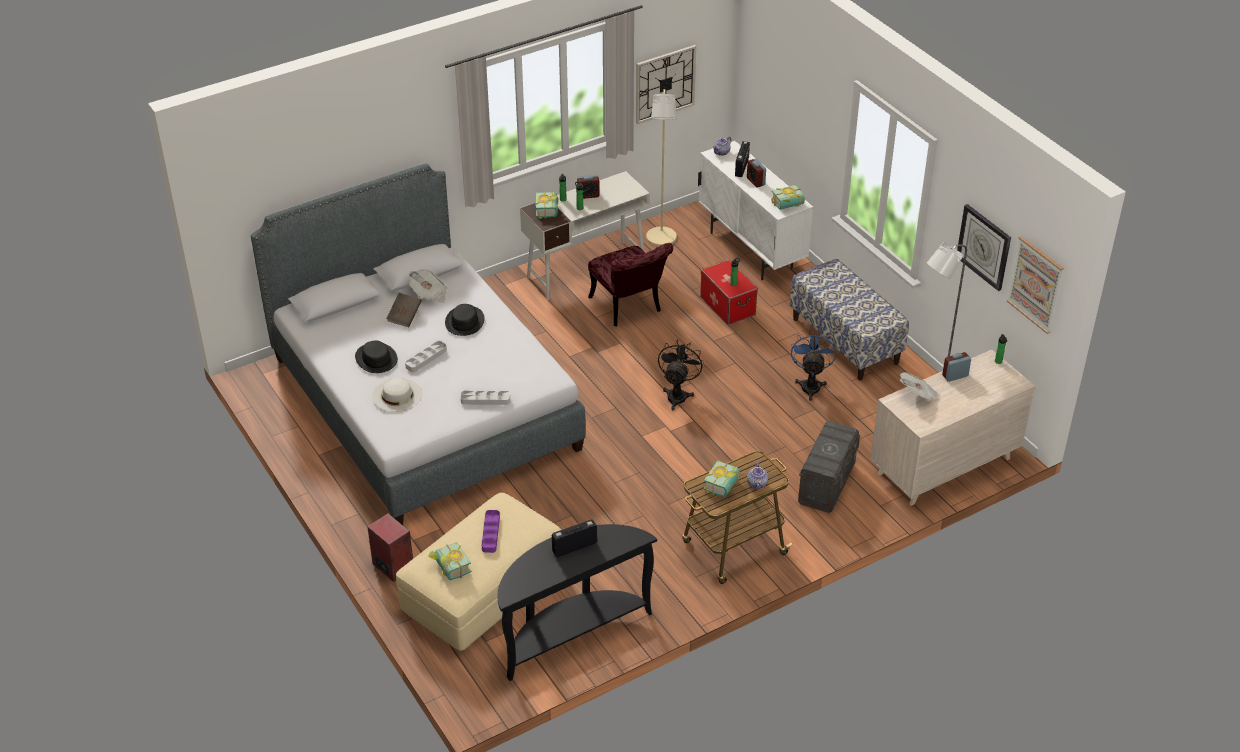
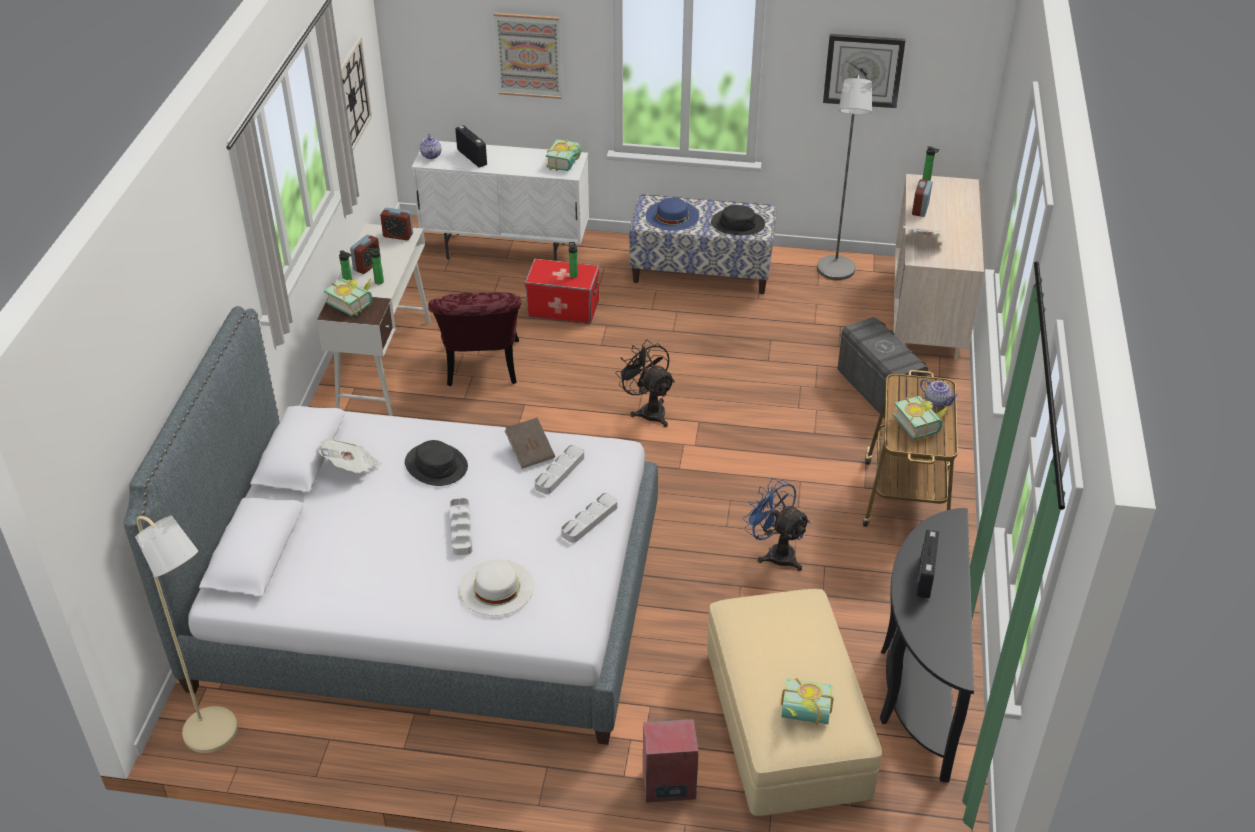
camera: 50 degrees left, 0 degrees up
(376, 358) = (407, 571): black hat -> black hat (738, 224)
(405, 316) = (363, 507): brown book -> brown book (530, 452)
(490, 533) = (779, 646): purple tray -> none
(511, 368) = (559, 472): none -> grey tray
(629, 308) = (482, 369): red chair -> red chair turned 75 degrees clockwise
(661, 241) = (413, 294): beige floor lamp -> beige floor lamp (217, 736)
(755, 181) = (504, 161): alarm clock -> alarm clock (398, 235)
(810, 384) = (735, 323): blue fan -> blue fan (775, 553)
(832, 284) = (672, 215): none -> blue hat
(1035, 284) = (950, 73): picture -> picture (528, 55)

